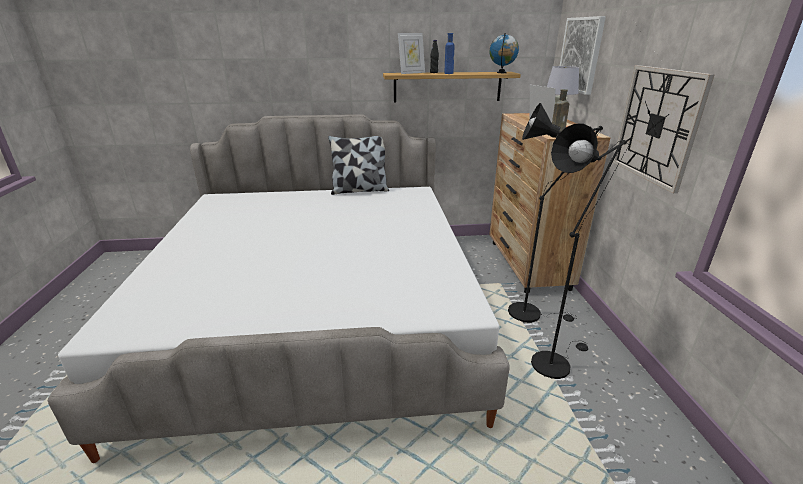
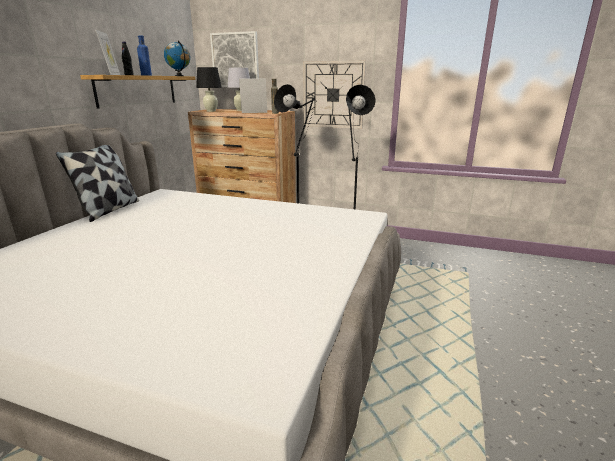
camera: 65 degrees left, 5 degrees down
(520, 117) = (211, 111): none -> black table lamp

